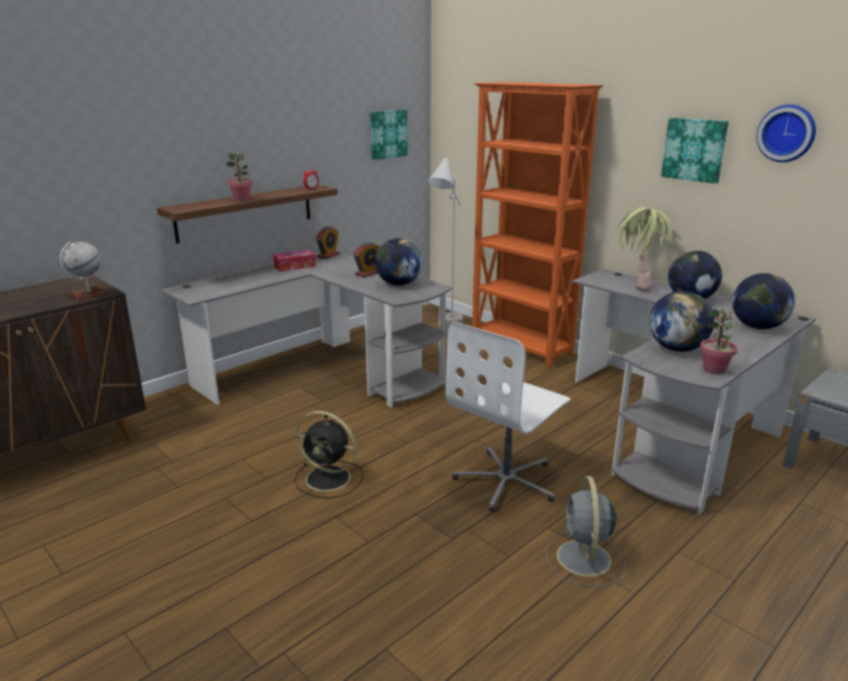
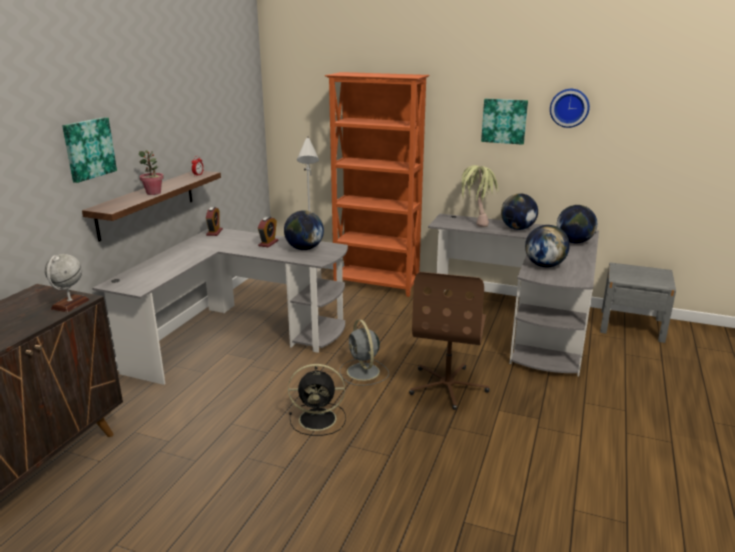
camera: 25 degrees left, 0 degrees up
(294, 266) = (195, 246): tissue box -> none
(387, 134) = (238, 119): picture -> picture (88, 149)
(507, 481) = (448, 386): white office chair -> brown office chair
(584, 560) = (536, 424): grey fan -> grey fan (363, 372)
(714, 370) = (579, 276): potted plant -> none

